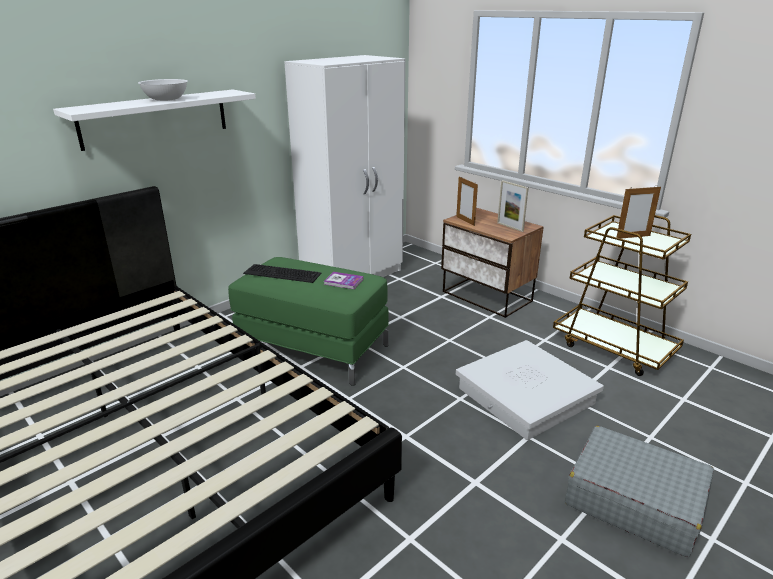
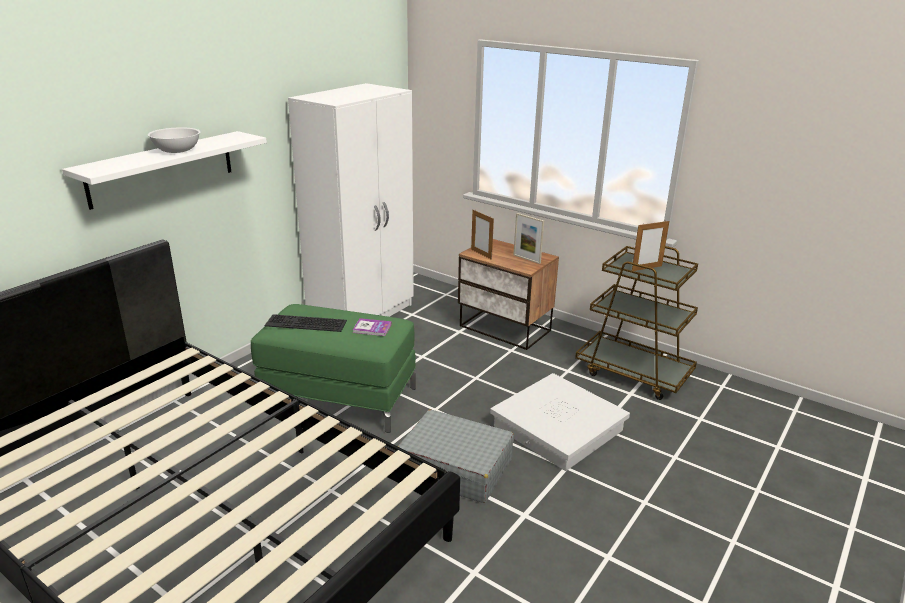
camera: 10 degrees left, 0 degrees up
(633, 500) = (665, 516): grey suitcase -> grey suitcase (454, 467)

